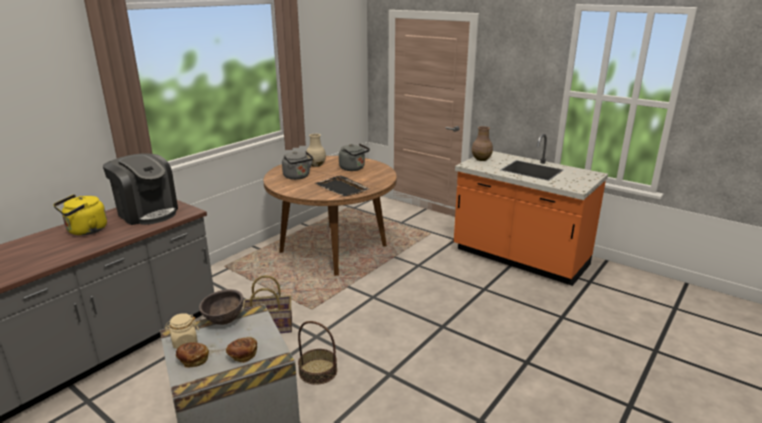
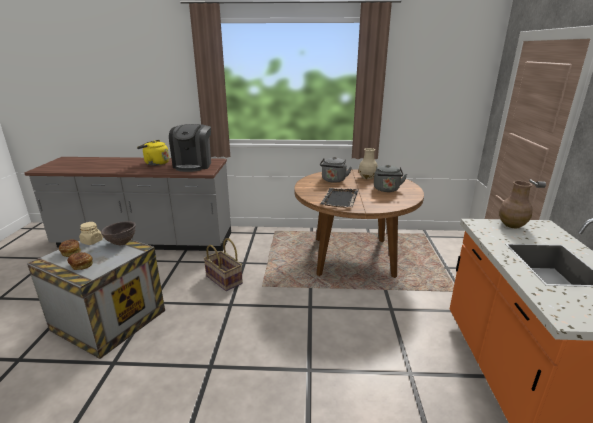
camera: 55 degrees right, 0 degrees up
(318, 371) = (188, 325): basket -> none

